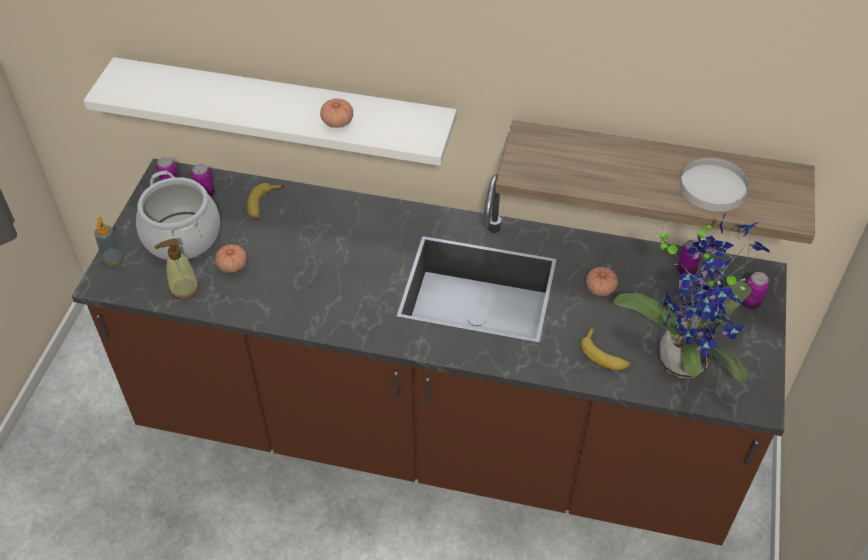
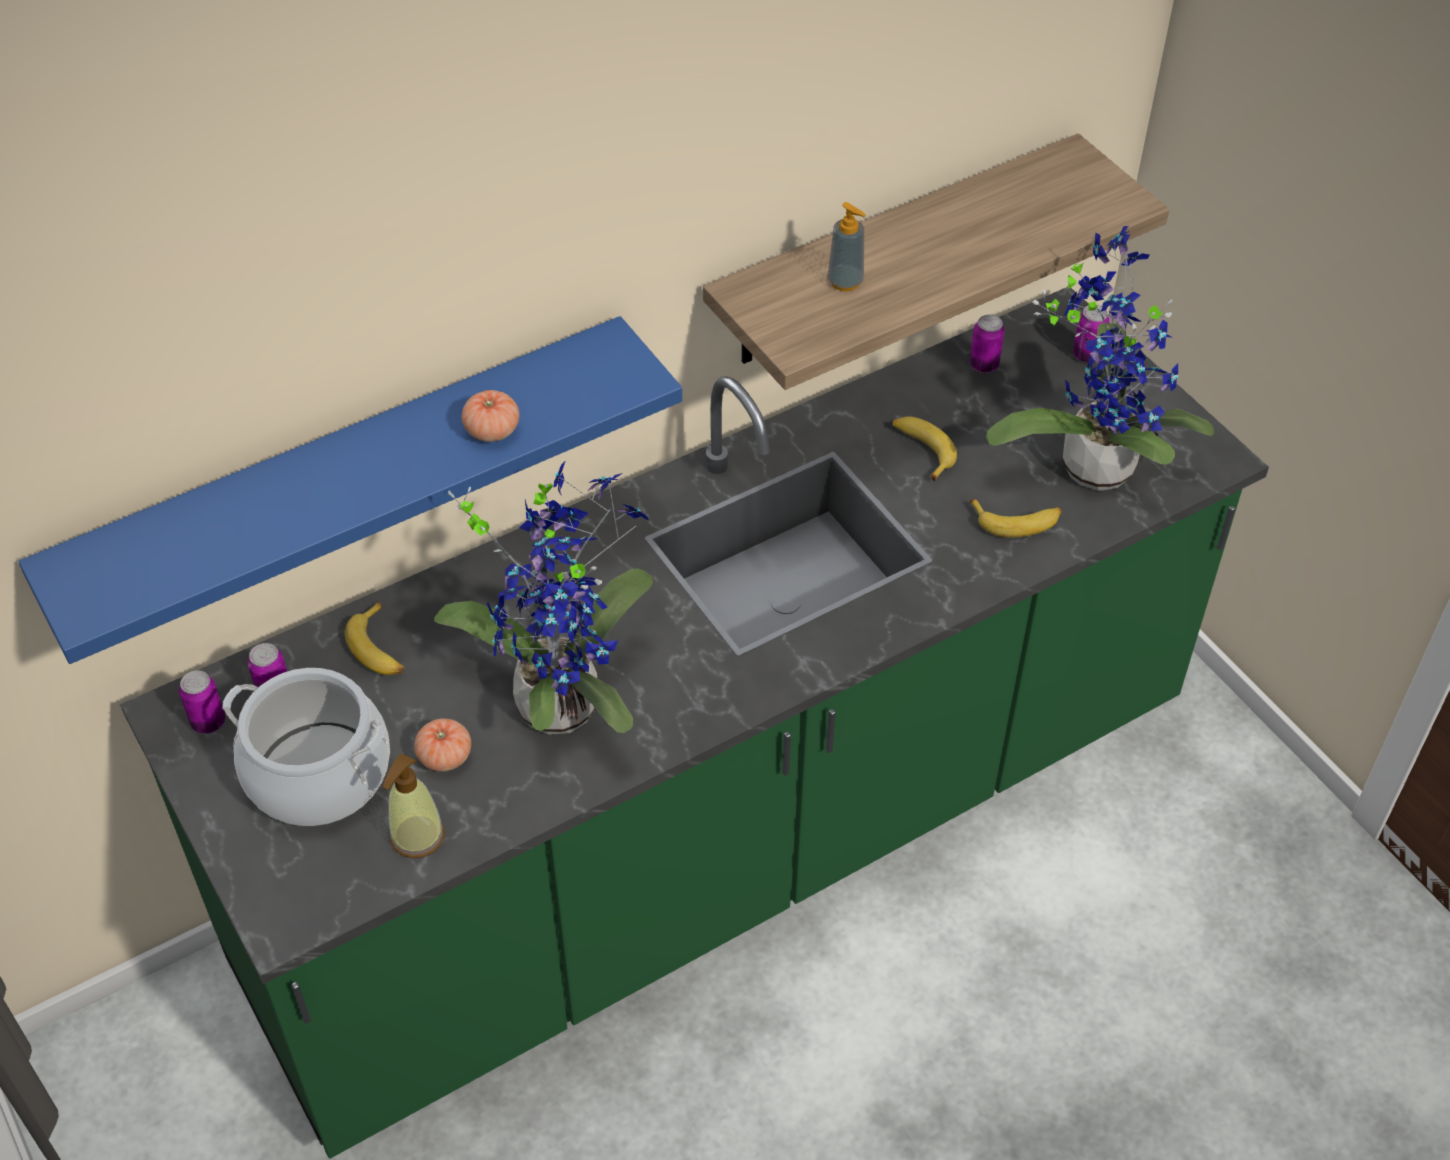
camera: 45 degrees left, 0 degrees up
(113, 259) = (254, 879): soap dispenser -> soap dispenser (845, 282)
(284, 111) = (346, 477): white shelf -> blue shelf
(304, 277) = (562, 697): none -> potted plant
(434, 433) = (723, 839): brown counter -> green counter
(600, 288) = (921, 450): tomato -> banana
(713, 187) = (1016, 222): white plate -> none

